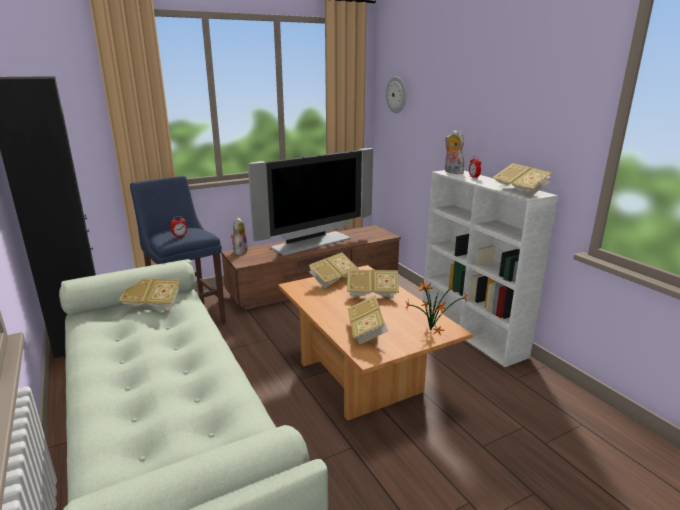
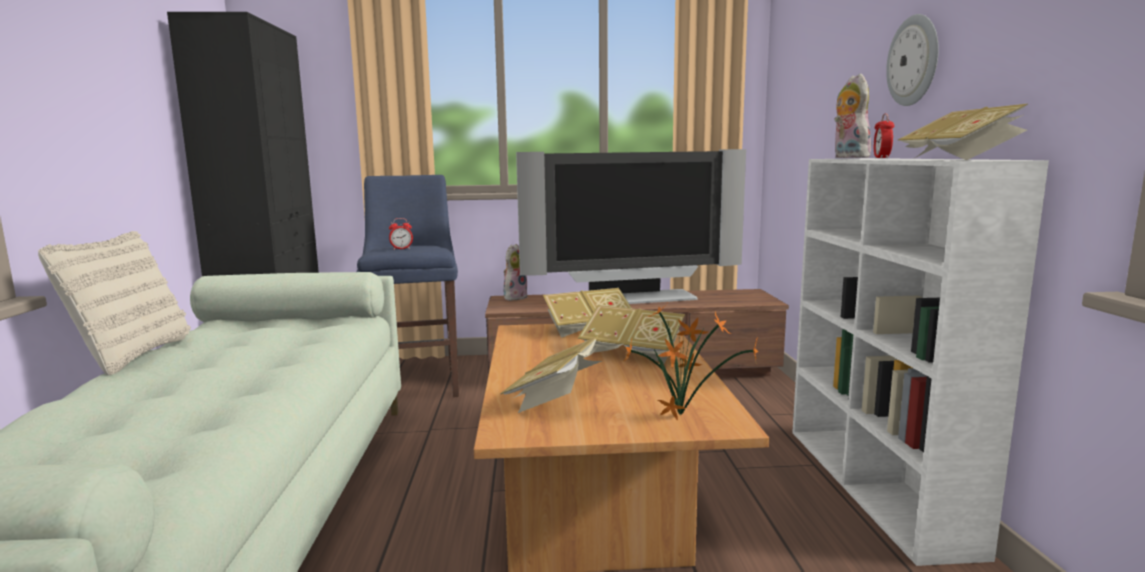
camera: 25 degrees right, 10 degrees down
(75, 355) = (132, 356): none -> beige pillow
(153, 304) = (300, 322): book -> none
(397, 95) = (792, 59): wall clock -> wall clock (914, 61)

